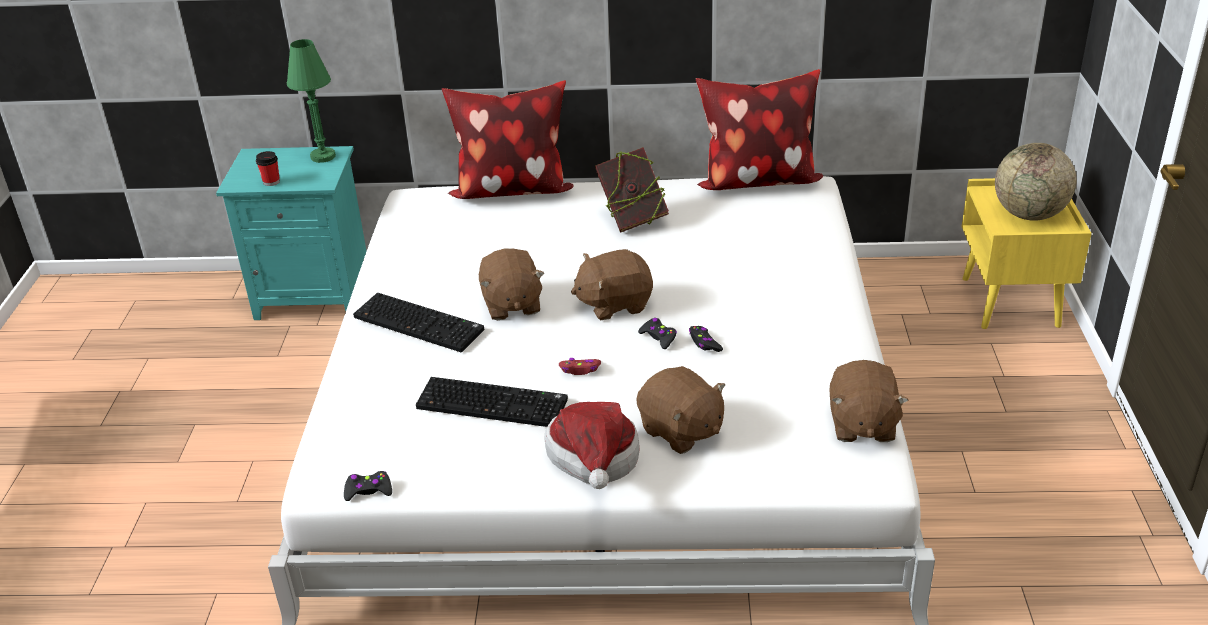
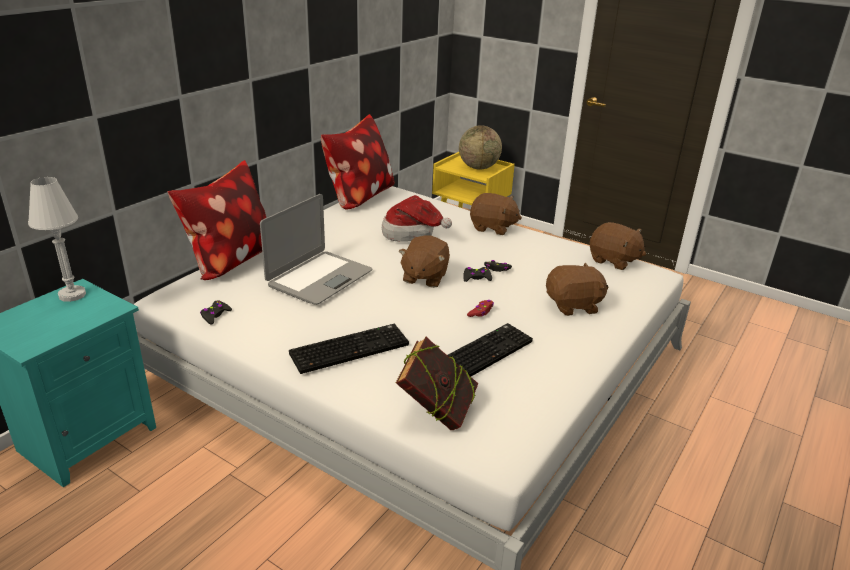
camera: 60 degrees left, 5 degrees down
(271, 182) = (63, 329): cup -> none
(323, 156) = (72, 295): green table lamp -> white table lamp
(368, 490) = (532, 439): black game controller -> black game controller (215, 315)
(511, 305) = (377, 308): brown plush toy -> brown plush toy (492, 228)
(533, 248) = (319, 278): none -> laptop
(594, 462) = (578, 342): hat -> hat (412, 233)
(633, 220) = (341, 239): book -> book (436, 413)

